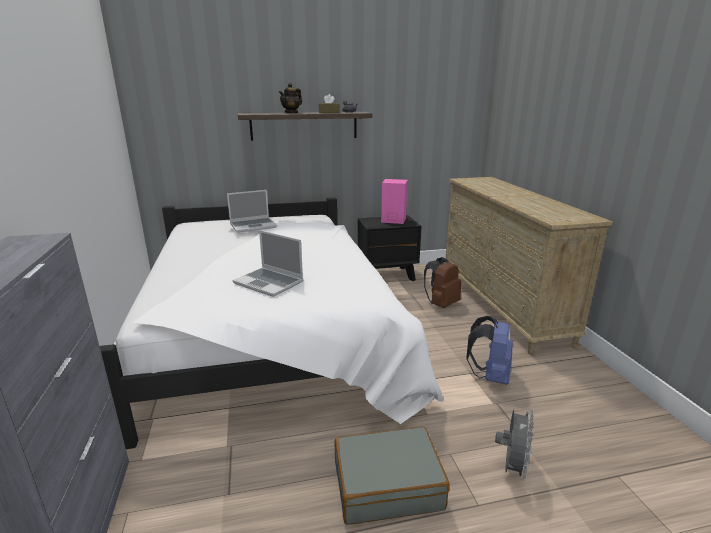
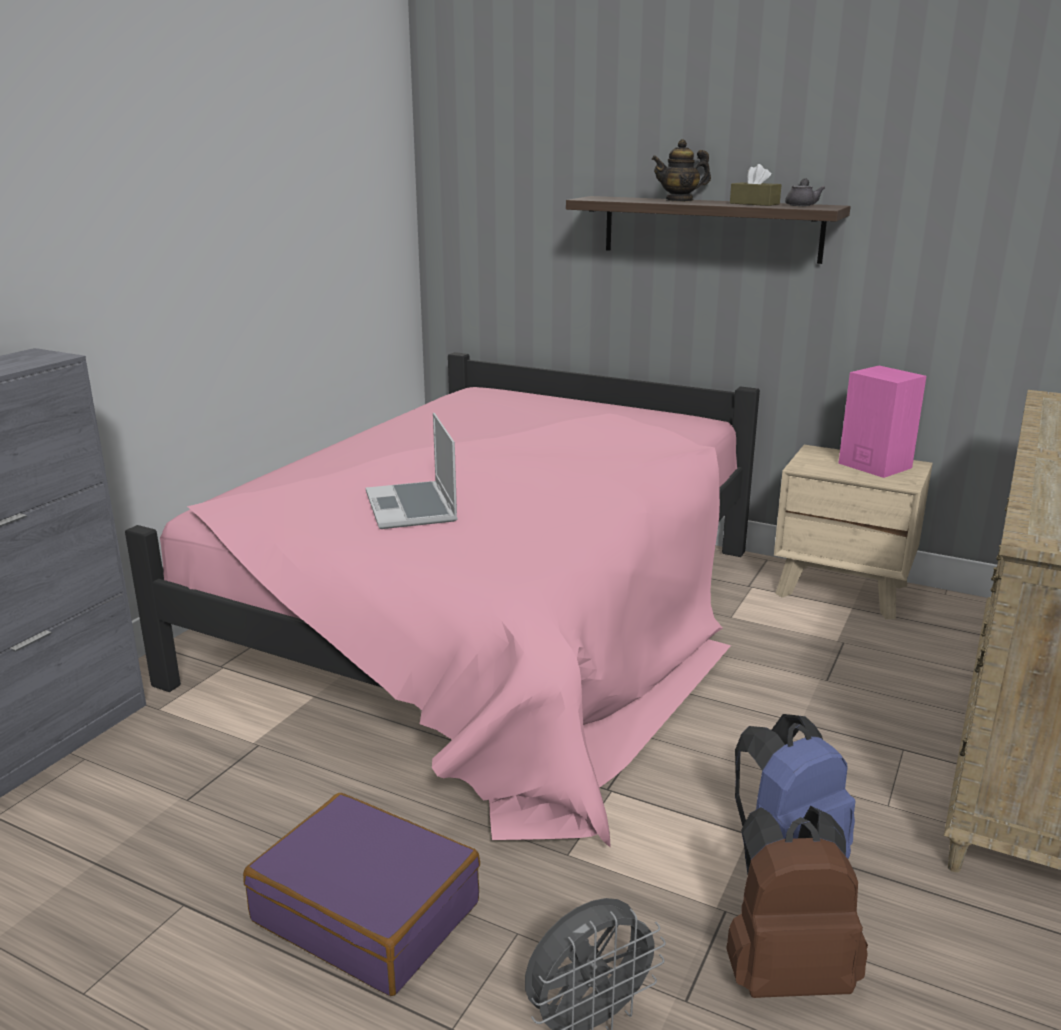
camera: 40 degrees right, 0 degrees up
(253, 226) = (550, 413): laptop -> none
(273, 335) = (496, 621): white bed -> pink bed
(387, 275) = (842, 590): black nightstand -> beige nightstand
(387, 484) = (367, 911): grey suitcase -> purple suitcase
(441, 304) = (884, 686): brown backpack -> brown backpack (786, 971)

